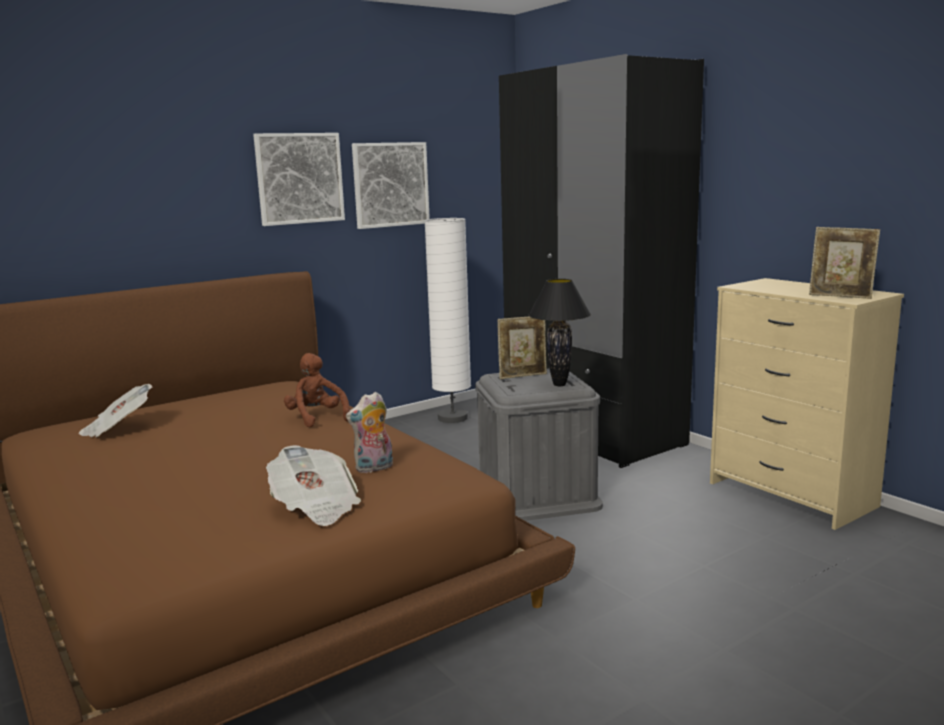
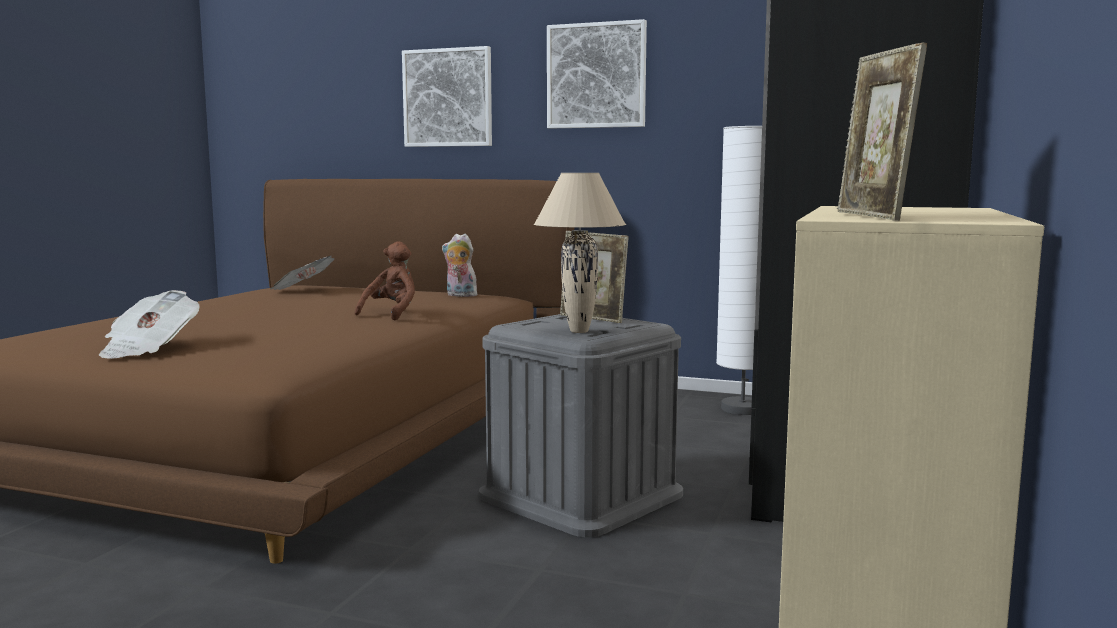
camera: 55 degrees right, 5 degrees down
(374, 468) = (259, 344): plush toy -> plush toy (459, 295)
(390, 184) = (717, 84): picture -> picture (448, 98)
(560, 384) = (580, 331): black table lamp -> beige table lamp

